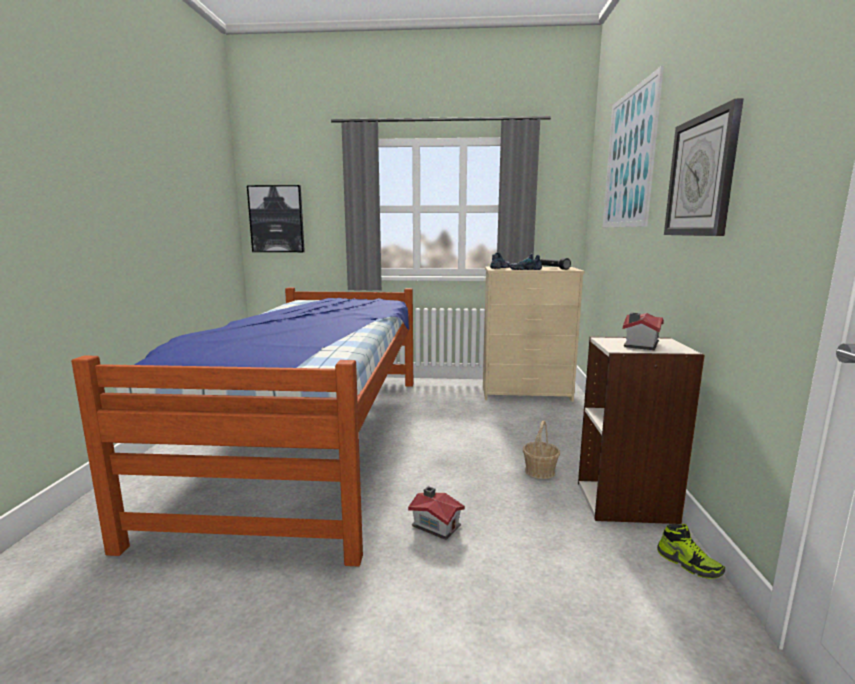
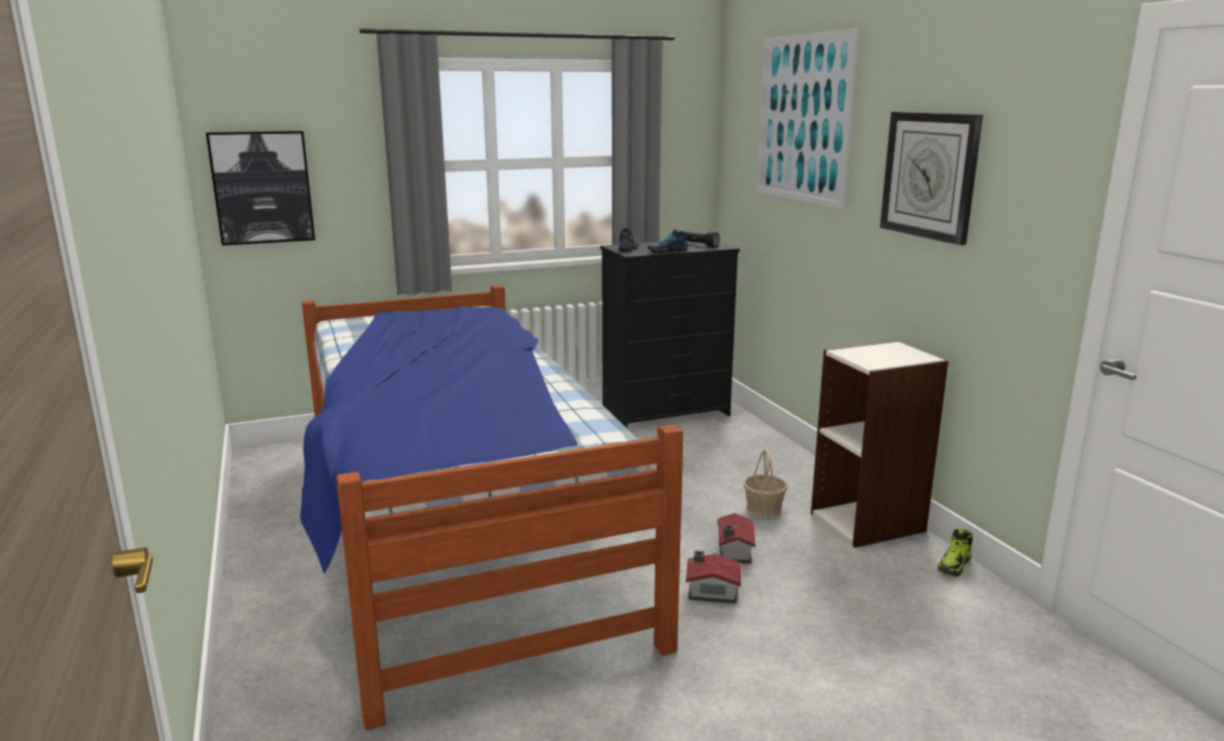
camera: 25 degrees left, 5 degrees up
(526, 393) = (667, 413): beige dresser -> black dresser
(639, 344) = (883, 355): toy house -> toy house (733, 552)
(688, 564) = (954, 566): shoe -> shoe turned 105 degrees clockwise

